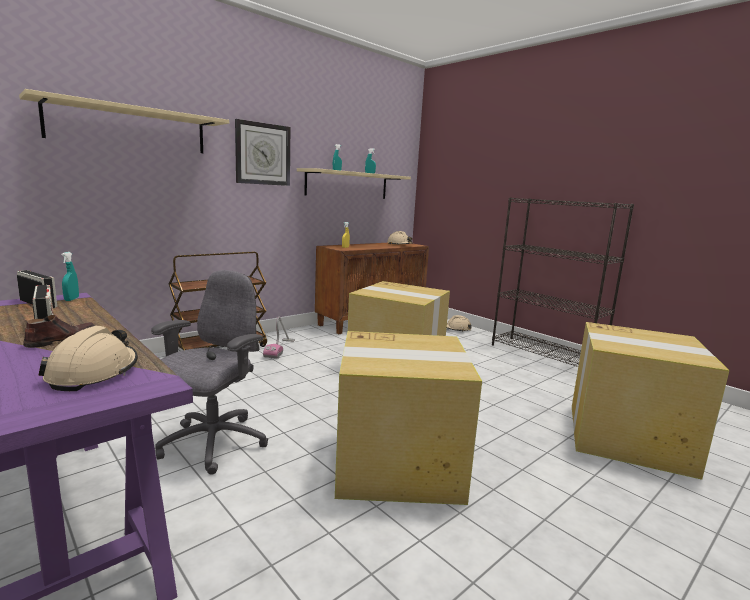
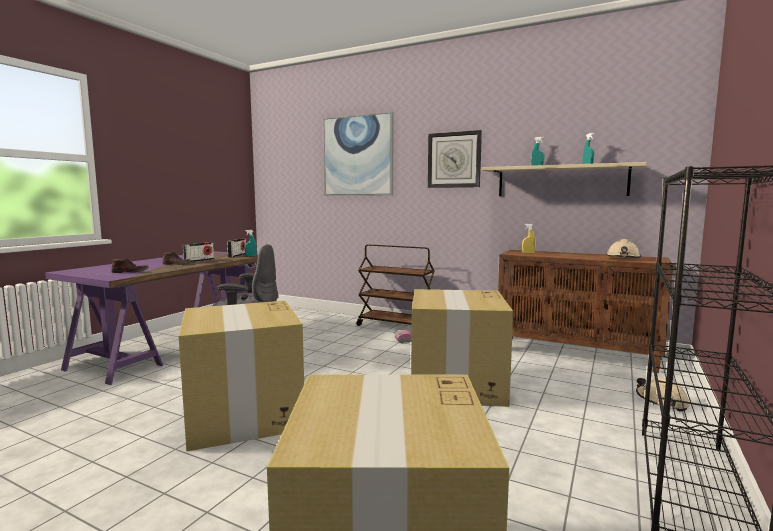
camera: 70 degrees right, 5 degrees down
(94, 373) = (130, 272): beige hard hat -> brown shoe
(129, 128) = (358, 156): beige shelf -> picture

